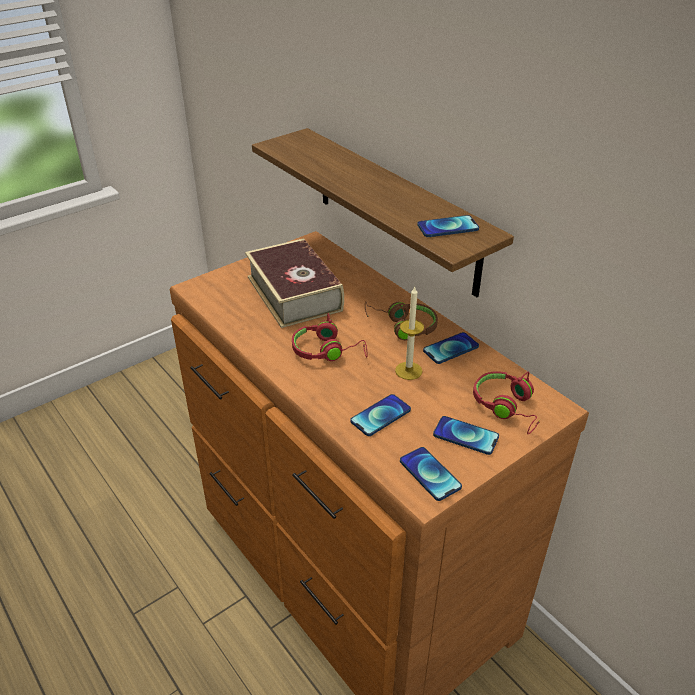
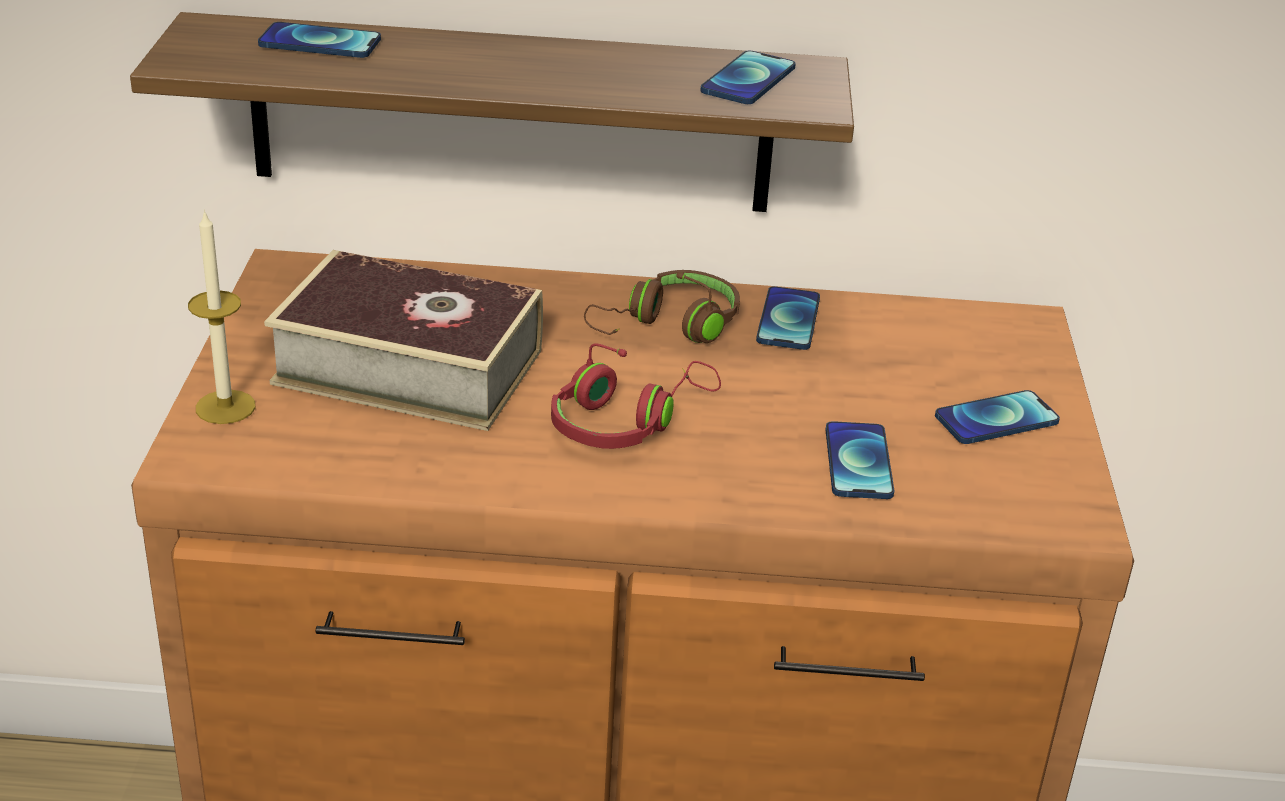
camera: 50 degrees left, 5 degrees down
(408, 370) = (787, 381): candle -> candle (225, 407)
(430, 474) = (1039, 493): phone -> phone (320, 43)
(507, 407) = (979, 354): red headphones -> none

